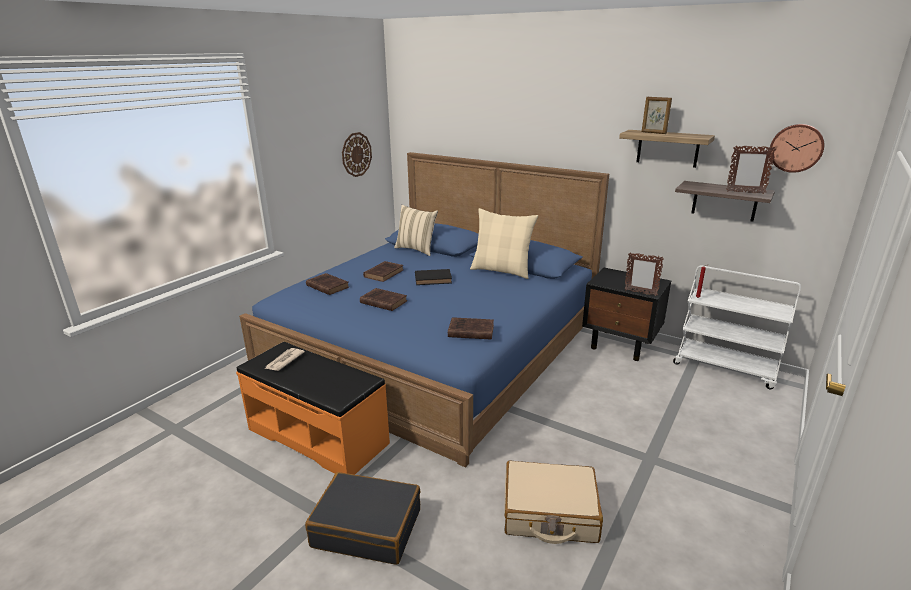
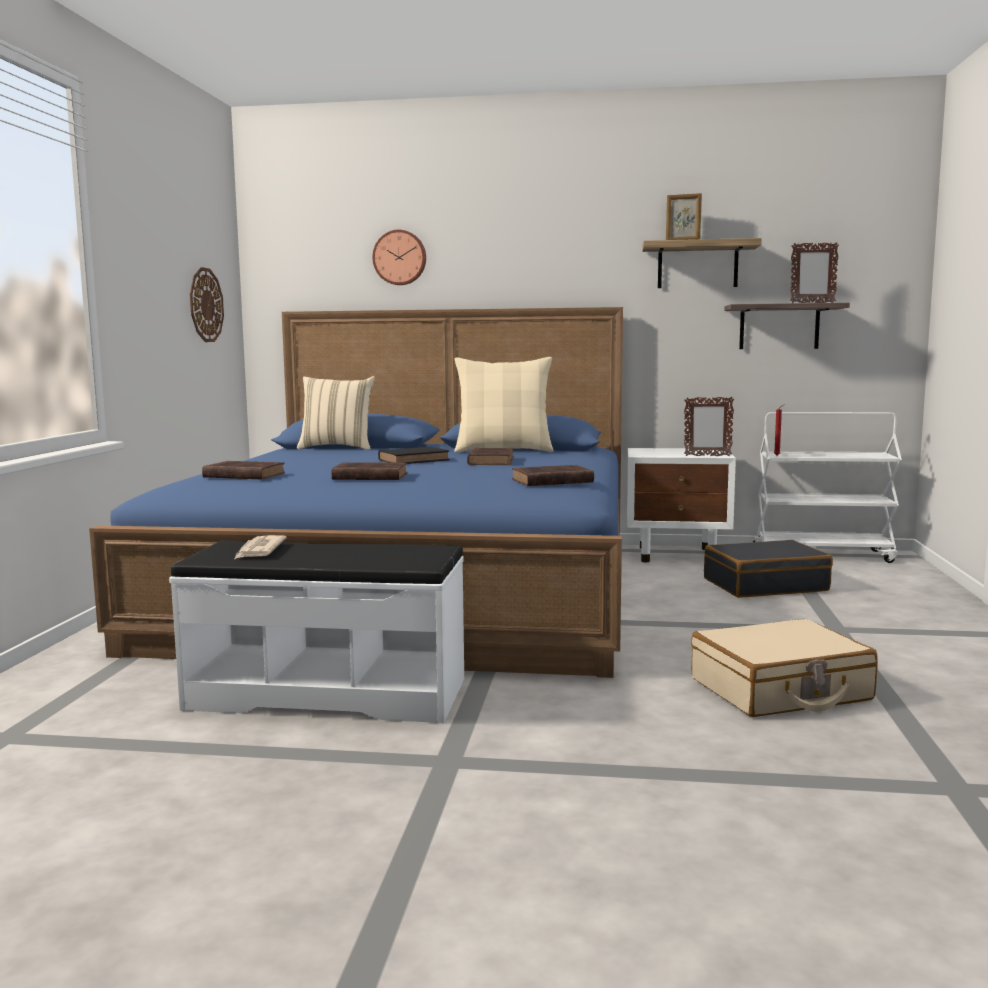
camera: 25 degrees left, 15 degrees down
(318, 435) = (328, 693): orange bench -> white bench
(367, 527) = (541, 757): black suitcase -> black suitcase (765, 585)
(384, 273) = (323, 462): brown book -> brown book (491, 461)
(621, 345) = (678, 555): black nightstand -> white nightstand
(796, 148) = (852, 249): wall clock -> wall clock (400, 257)

